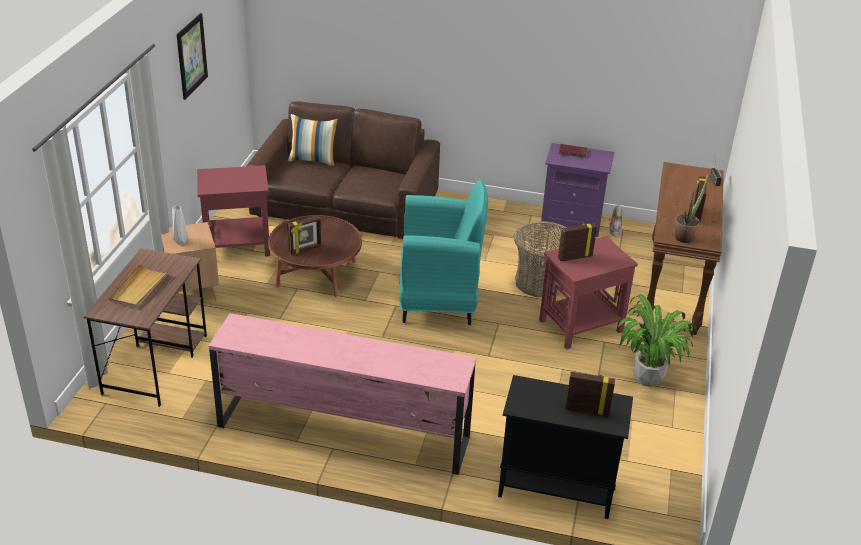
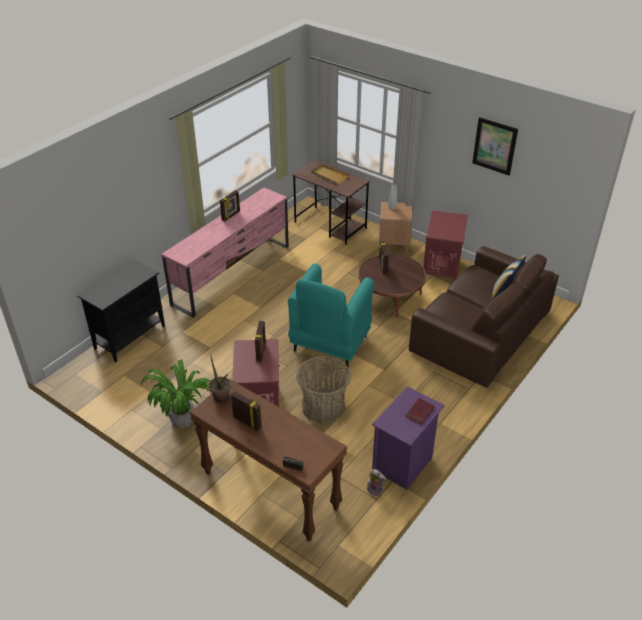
camera: 115 degrees right, 5 degrees up
(587, 410) = (108, 288): picture frame -> picture frame (231, 216)

